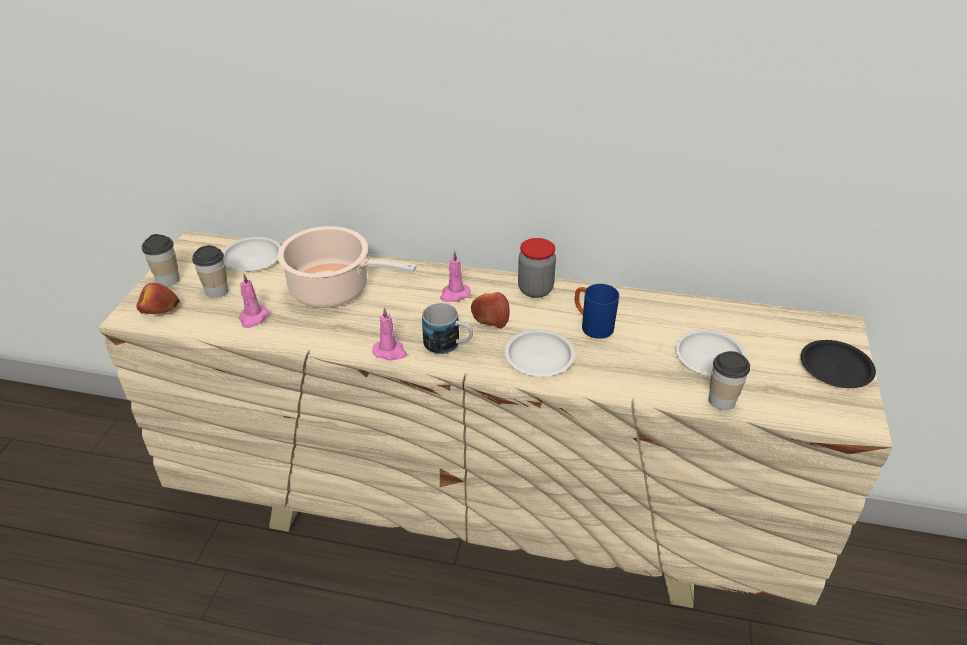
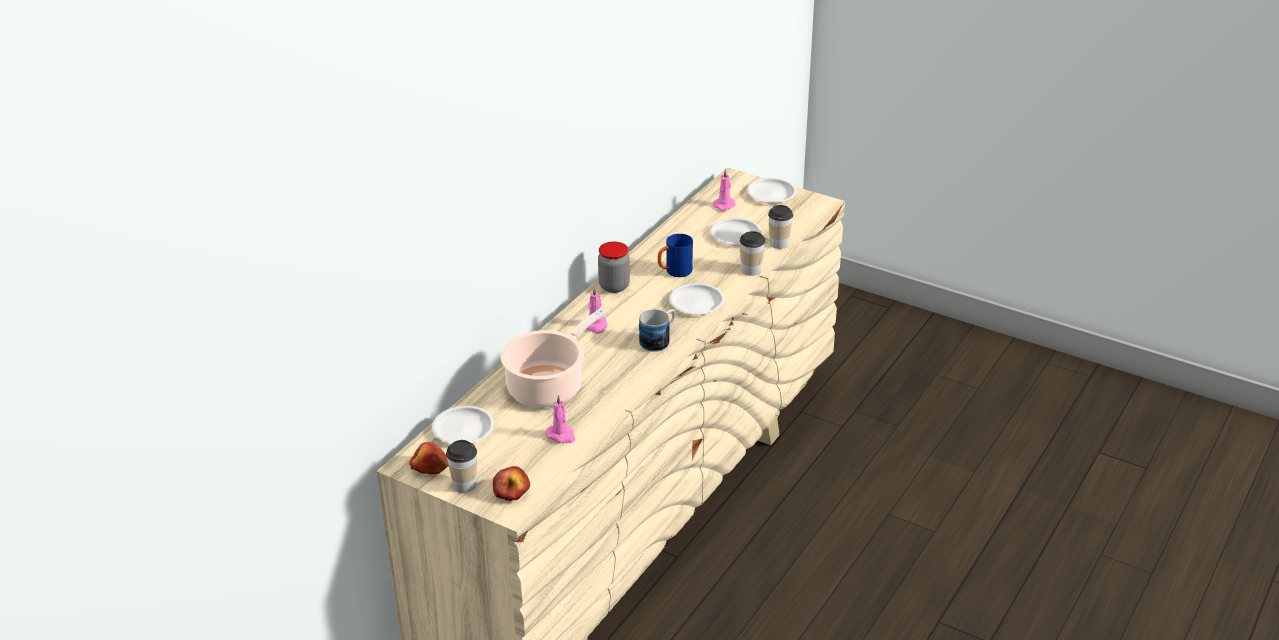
camera: 70 degrees left, 5 degrees down
(217, 291) = (505, 454): cup -> cup (751, 270)
(390, 352) = (651, 369): pink candle -> pink candle (725, 205)
(490, 317) = (636, 314): apple -> apple (429, 468)
(836, 368) = (771, 194): black plate -> white plate

